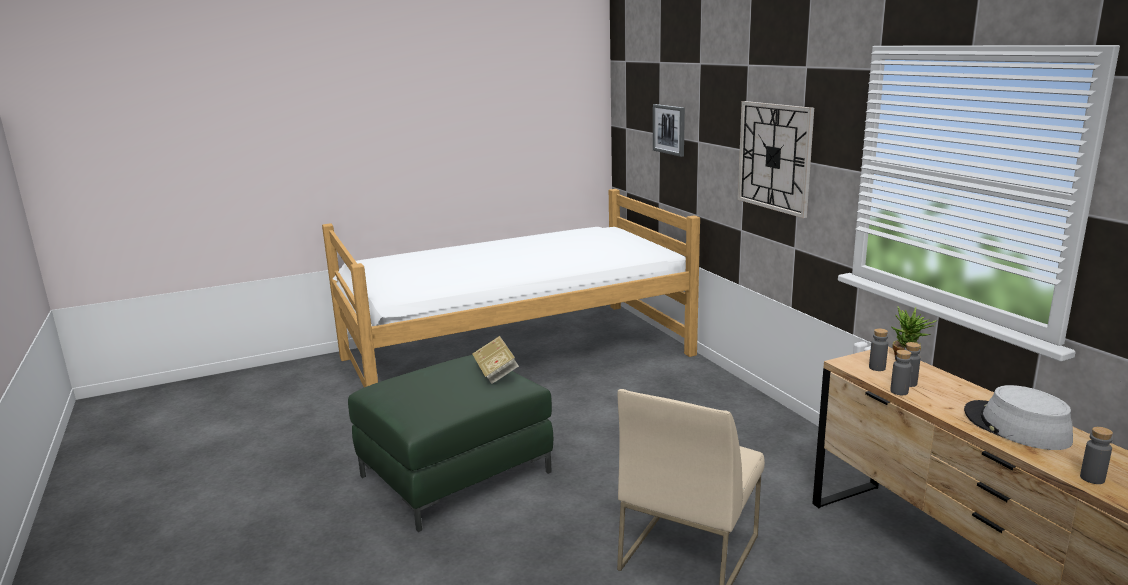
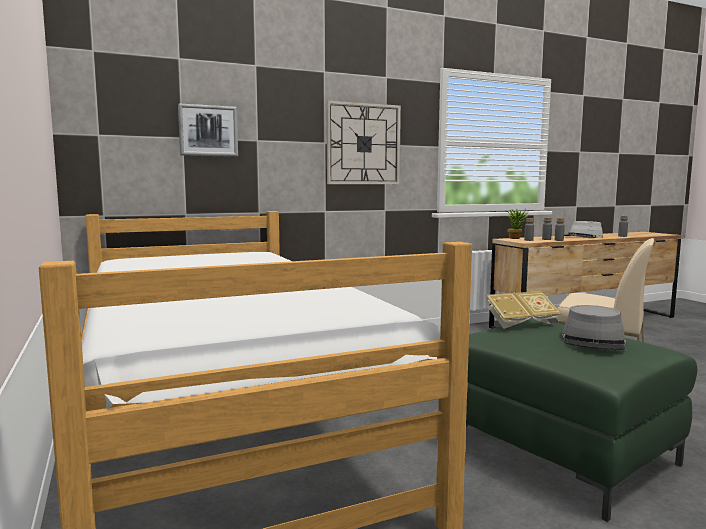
camera: 90 degrees left, 10 degrees down
(432, 392) = (593, 341): none -> grey hat

